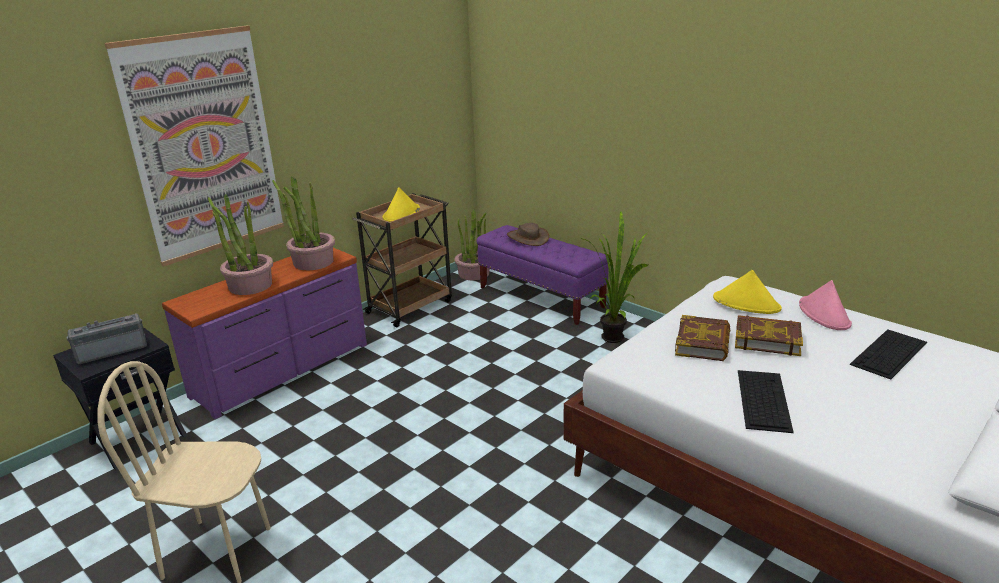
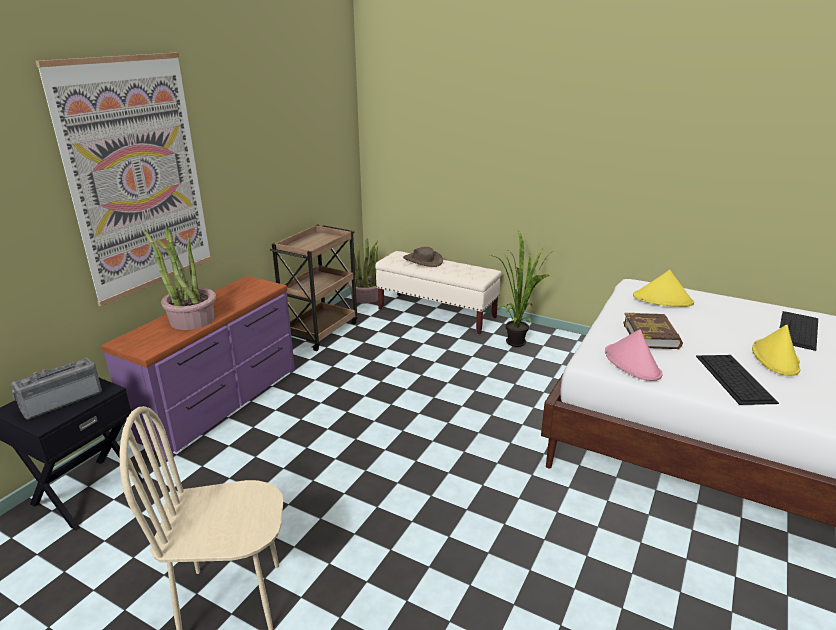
camera: 15 degrees left, 0 degrees up
(313, 262) = (245, 293): potted plant -> none
(401, 214) = (314, 243): yellow hat -> yellow hat (775, 358)
(541, 298) = (437, 313): purple bench -> beige bench
(767, 340) = (700, 328): book -> none
(824, 314) = (727, 303): pink hat -> pink hat (632, 363)

